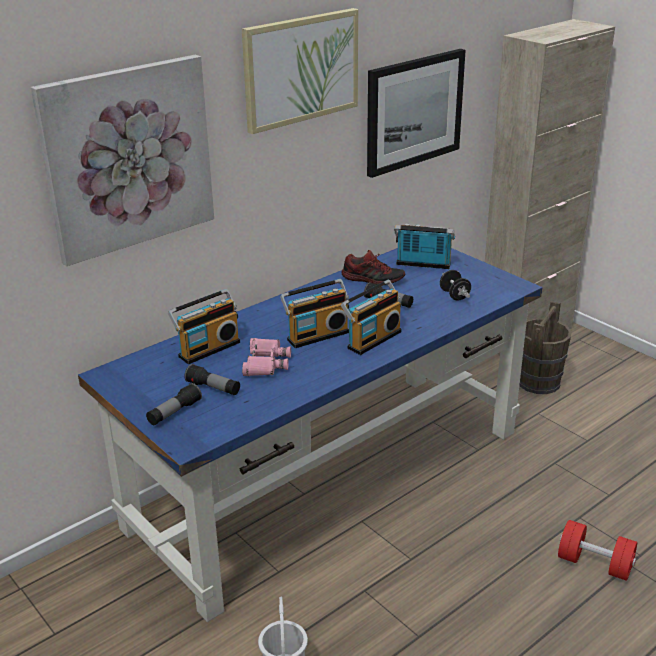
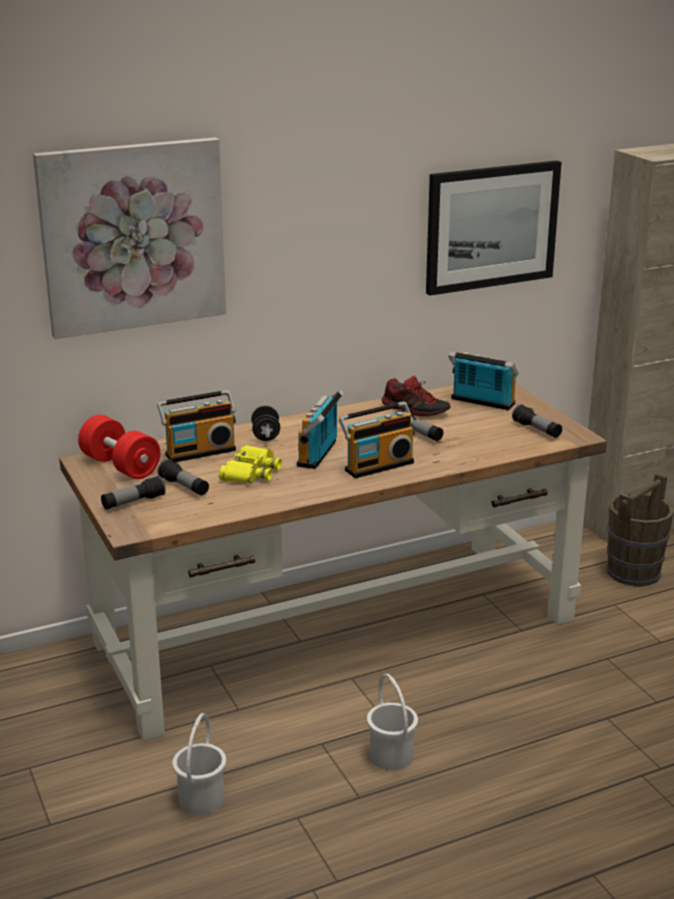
camera: 15 degrees right, 5 degrees down
(265, 363) = (251, 472): pink binoculars -> yellow binoculars
(301, 69) = (343, 164): picture -> none
(316, 335) = (320, 454): radio -> radio turned 120 degrees clockwise
(330, 476) = (338, 629): blue desk -> brown desk
(427, 589) = (392, 755): none -> white bucket
(454, 295) = (497, 436): black dumbbell -> black dumbbell (266, 435)
(482, 285) = (536, 430): none -> flashlight
(594, 564) = (599, 767): red dumbbell -> red dumbbell (120, 466)

